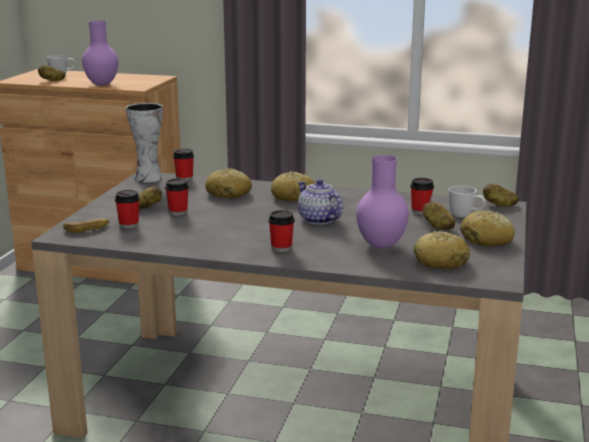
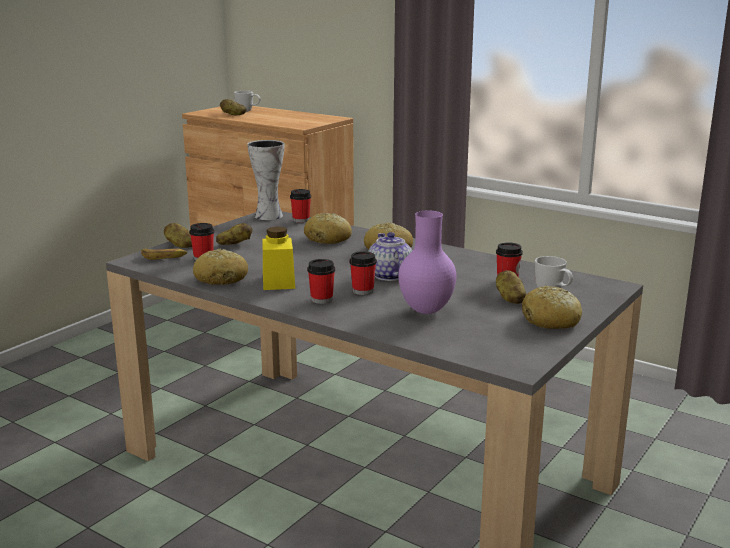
camera: 20 degrees right, 0 degrees up
(102, 84) = (272, 121): purple vase -> none
(178, 212) = (260, 252): cup -> cup (363, 291)
(225, 238) = (278, 282): none -> yellow jar
(441, 262) = (473, 337): bread -> bread (221, 279)
(499, 205) = (606, 284): potato -> potato (180, 245)

